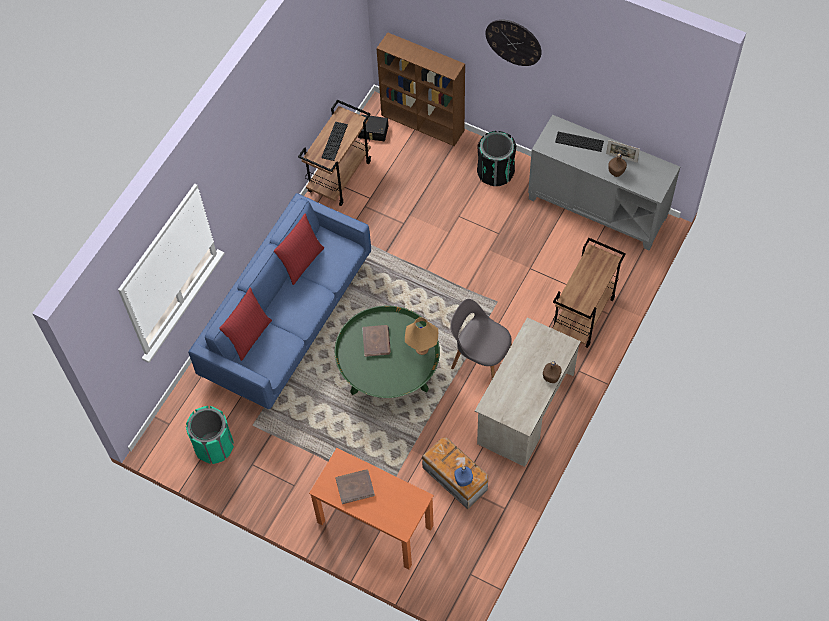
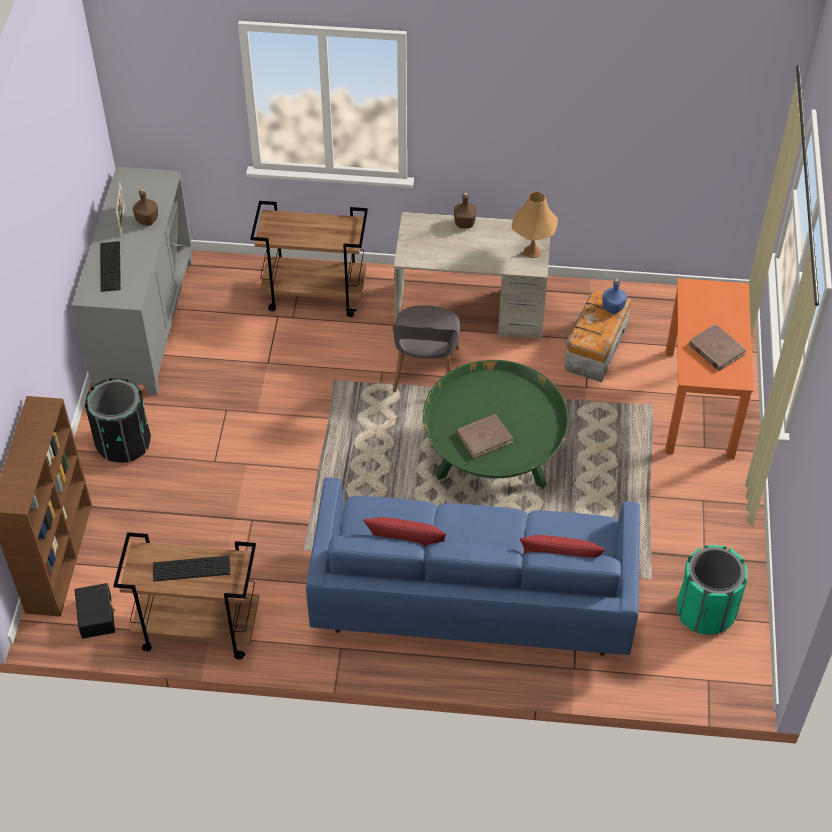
camera: 115 degrees left, 10 degrees down
(422, 348) = (469, 388): orange table lamp -> orange table lamp (532, 251)
(513, 42) = (26, 270): wall clock -> none

